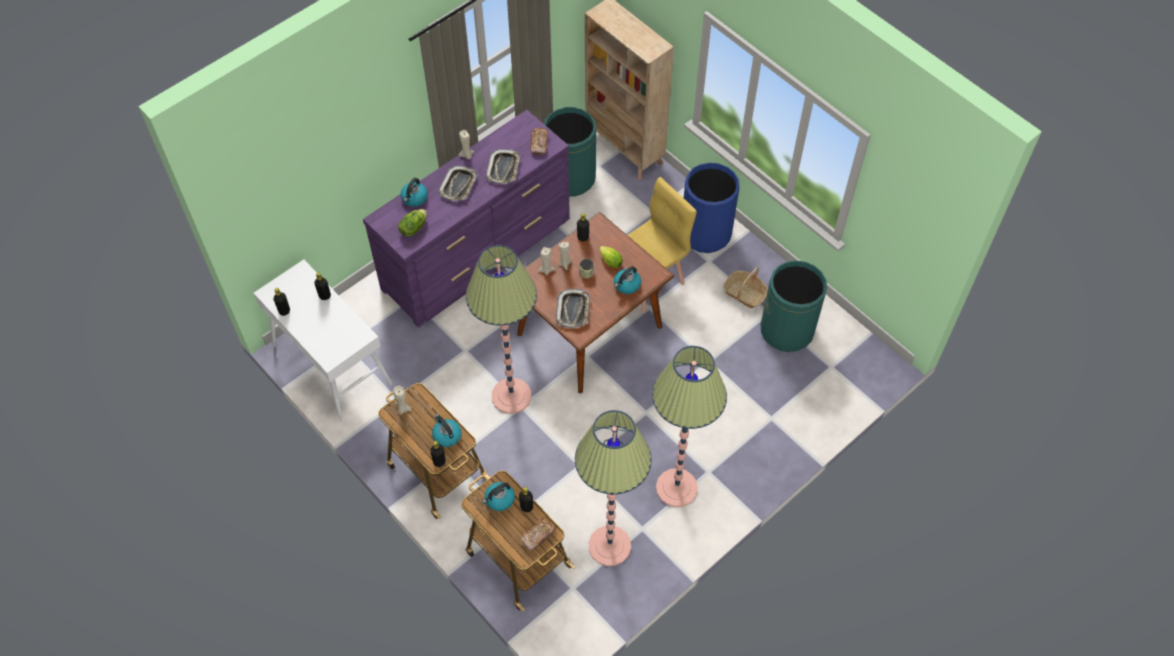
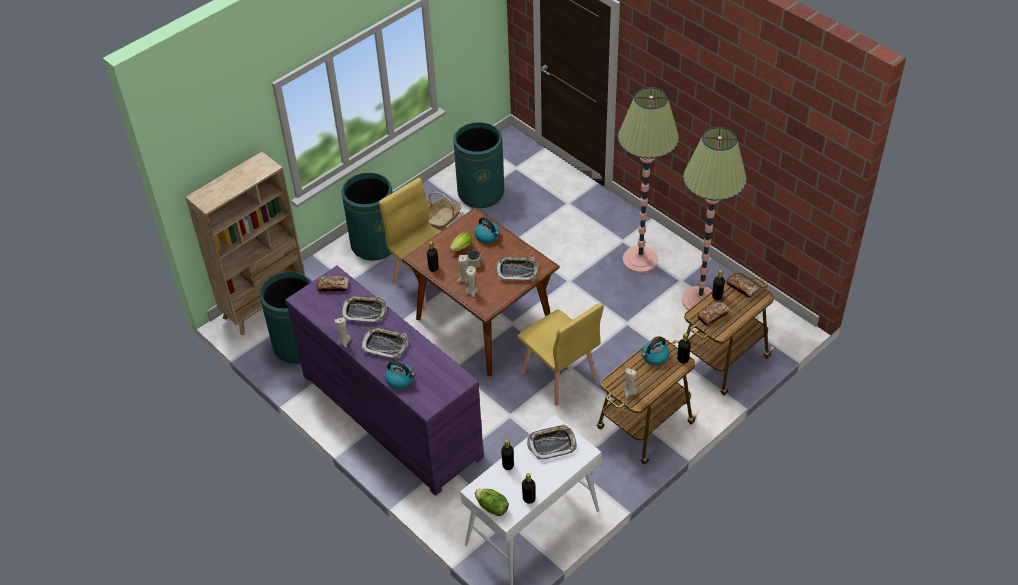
camera: 90 degrees left, 10 degrees down
(342, 332) = (552, 444): none -> tray
(413, 228) = (439, 377): lettuce -> lettuce (492, 508)
(499, 500) = (713, 315): kettle -> bread
(511, 396) = (559, 376): floor lamp -> yellow chair
(706, 233) = (374, 244): blue trash can -> green trash can

